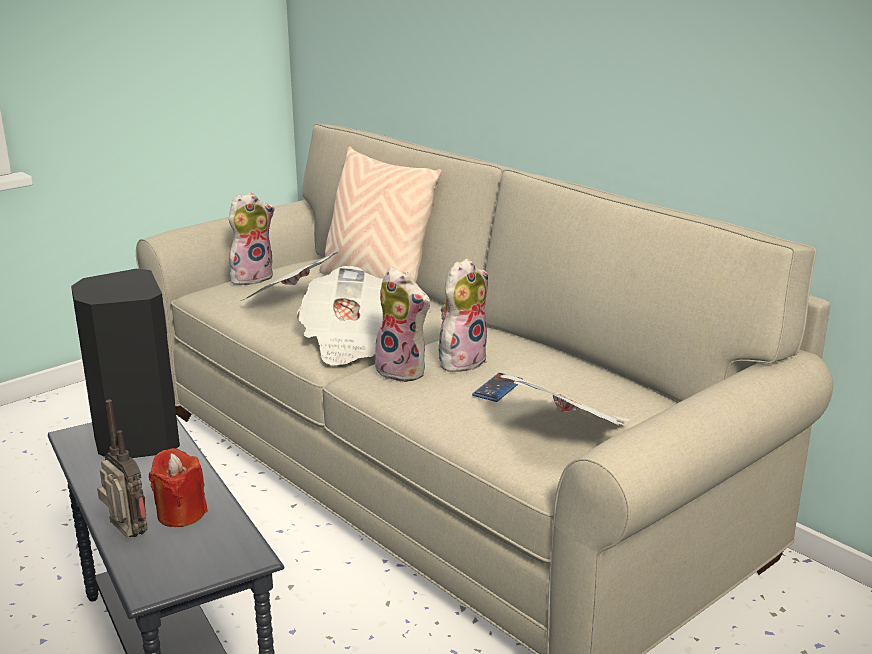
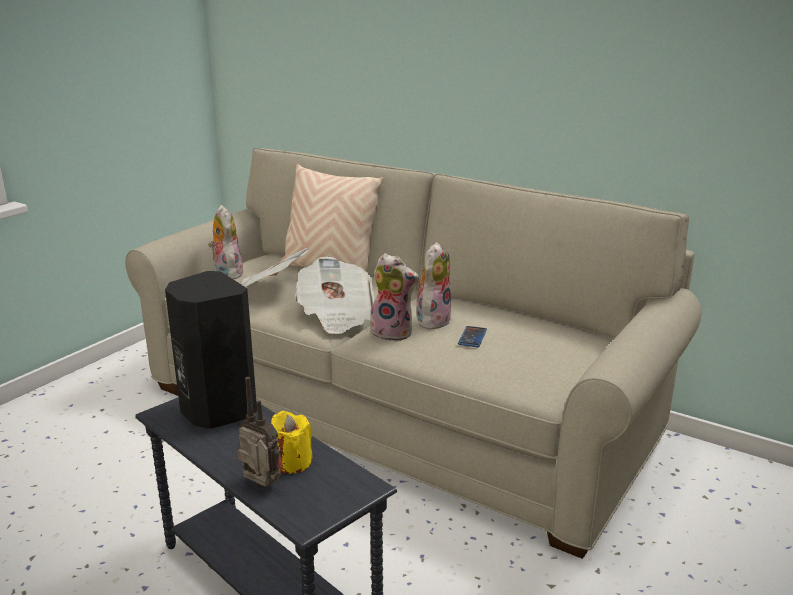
camera: 15 degrees left, 0 degrees up
(181, 514) = (292, 462): red candle -> yellow candle
(252, 277) = (227, 273): plush toy -> plush toy turned 60 degrees counterclockwise
(568, 432) = (543, 363): newspaper -> none

